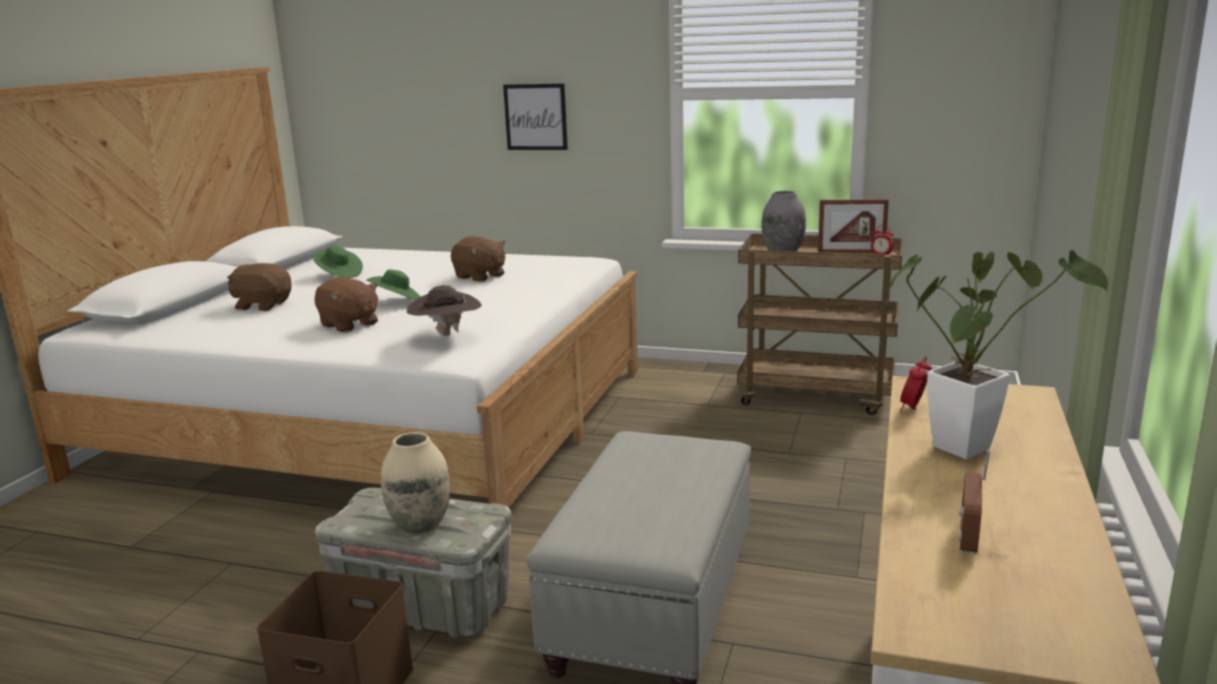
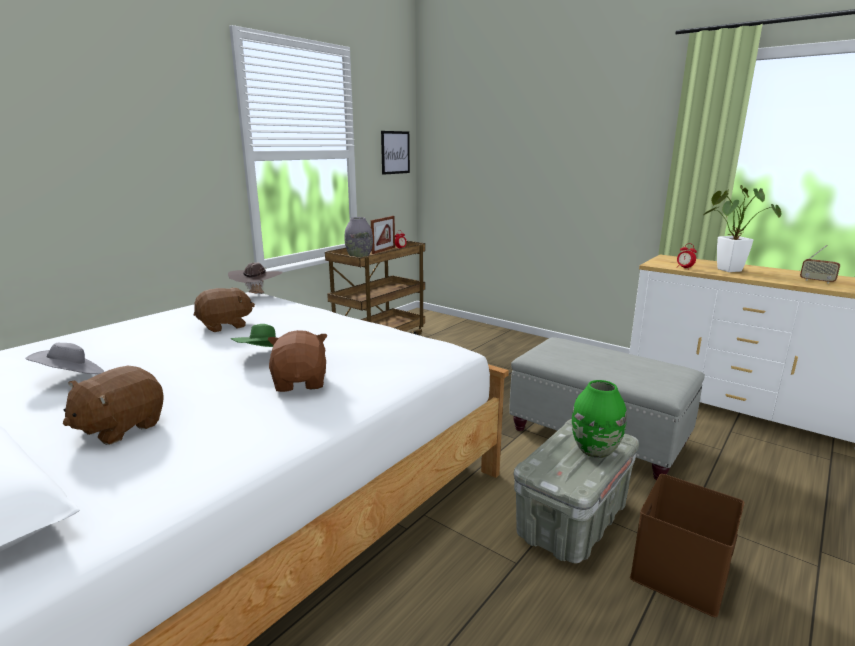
camera: 70 degrees left, 0 degrees up
(339, 274) = (71, 378): green hat -> grey hat
(349, 325) = (301, 382): brown plush toy -> brown plush toy turned 75 degrees counterclockwise
(419, 524) = (595, 450): beige vase -> green vase
(446, 335) = (403, 347): brown hat -> brown hat (257, 294)
(535, 117) = (128, 179): picture -> picture (395, 152)

